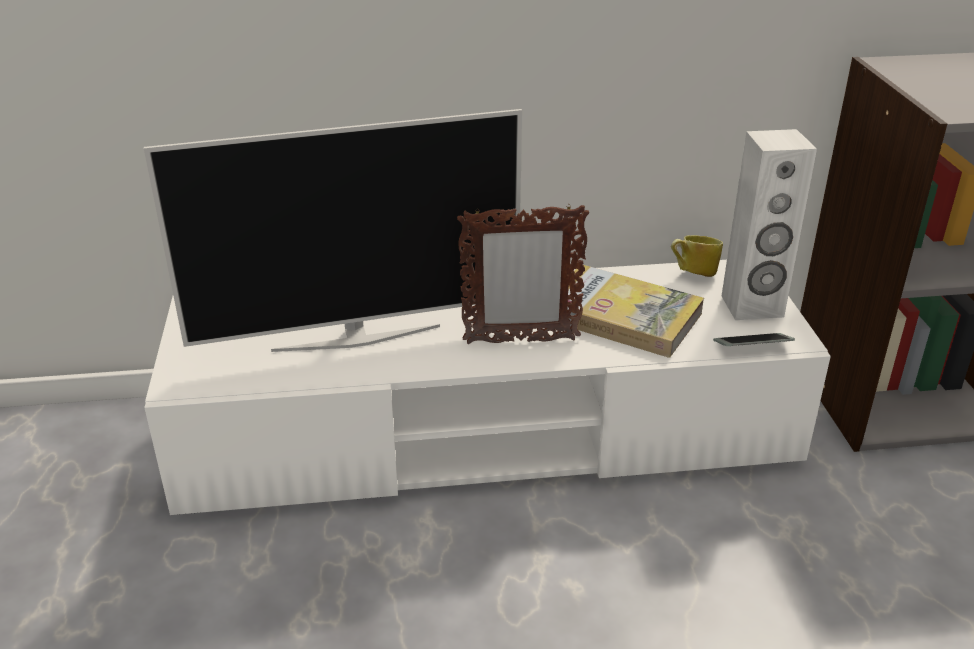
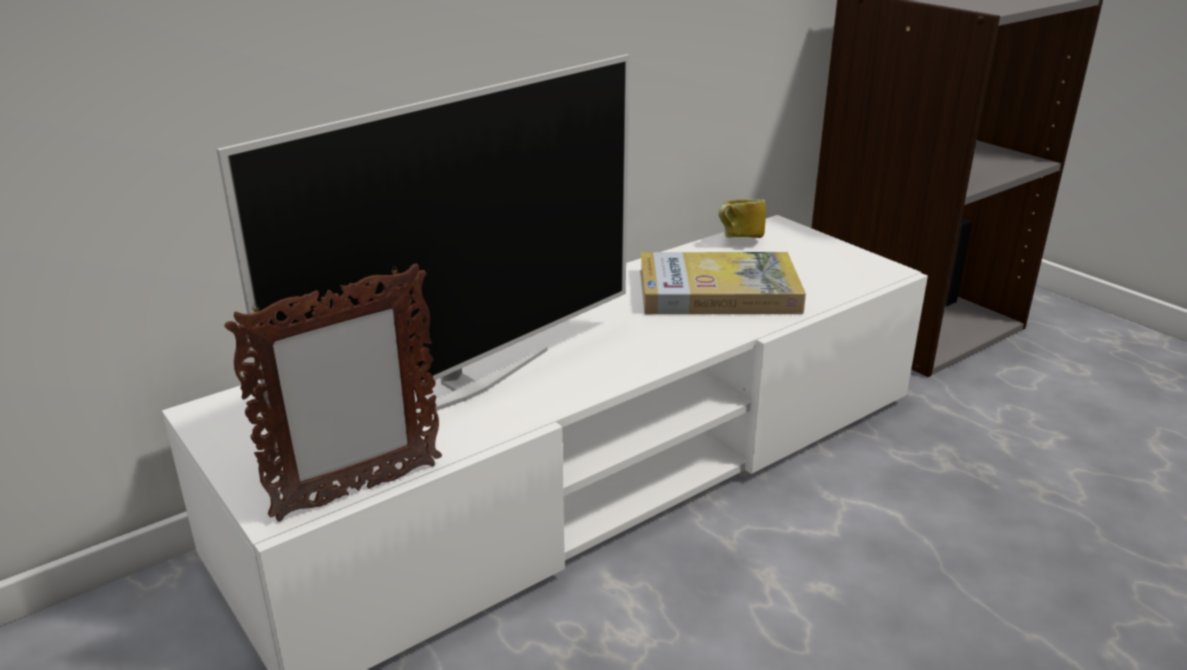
camera: 30 degrees left, 5 degrees down
(520, 341) = (647, 340): picture frame -> picture frame (357, 491)
(752, 307) = (820, 254): white speaker -> none
(752, 346) = (860, 285): phone -> none

